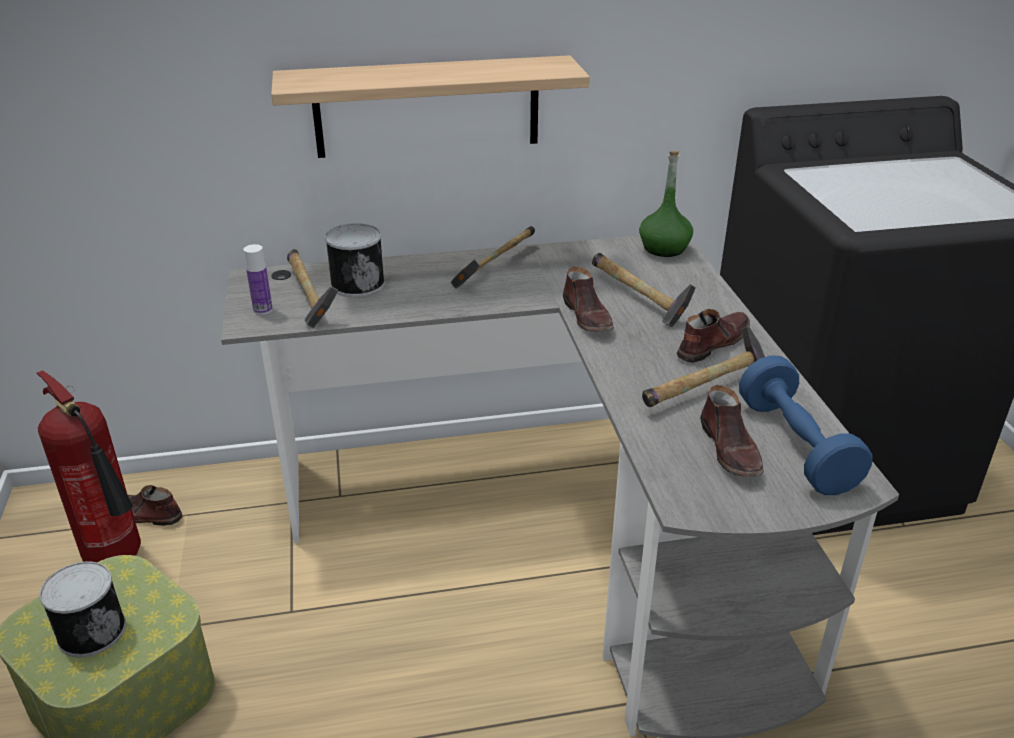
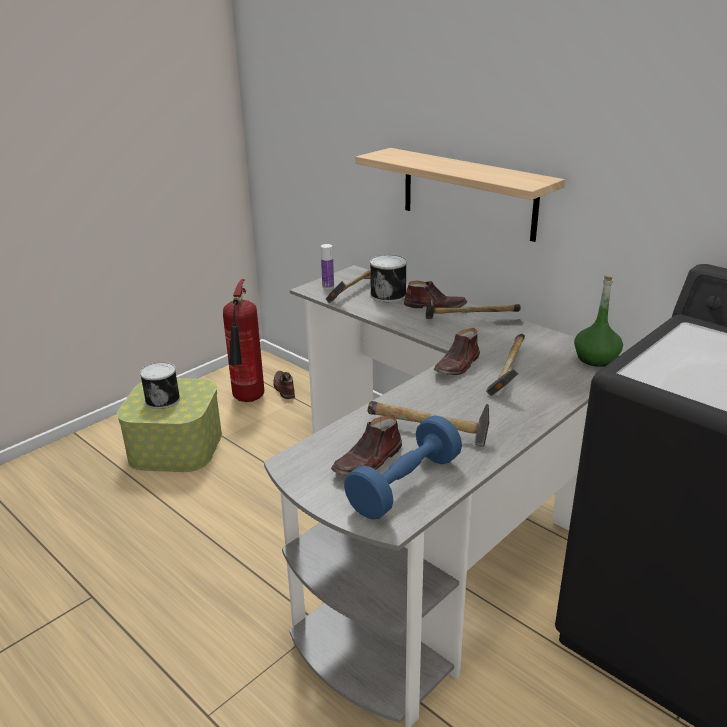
camera: 55 degrees right, 5 degrees down
(711, 343) = (492, 416): brown shoe -> brown shoe (435, 306)

